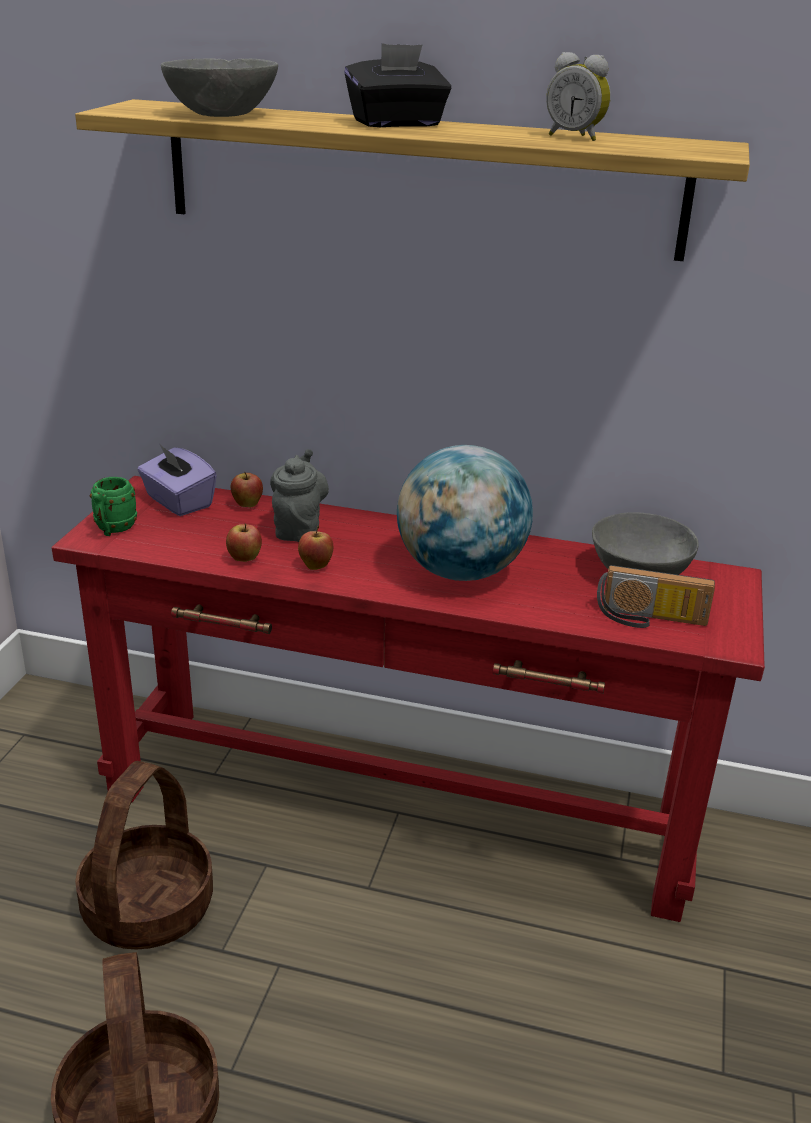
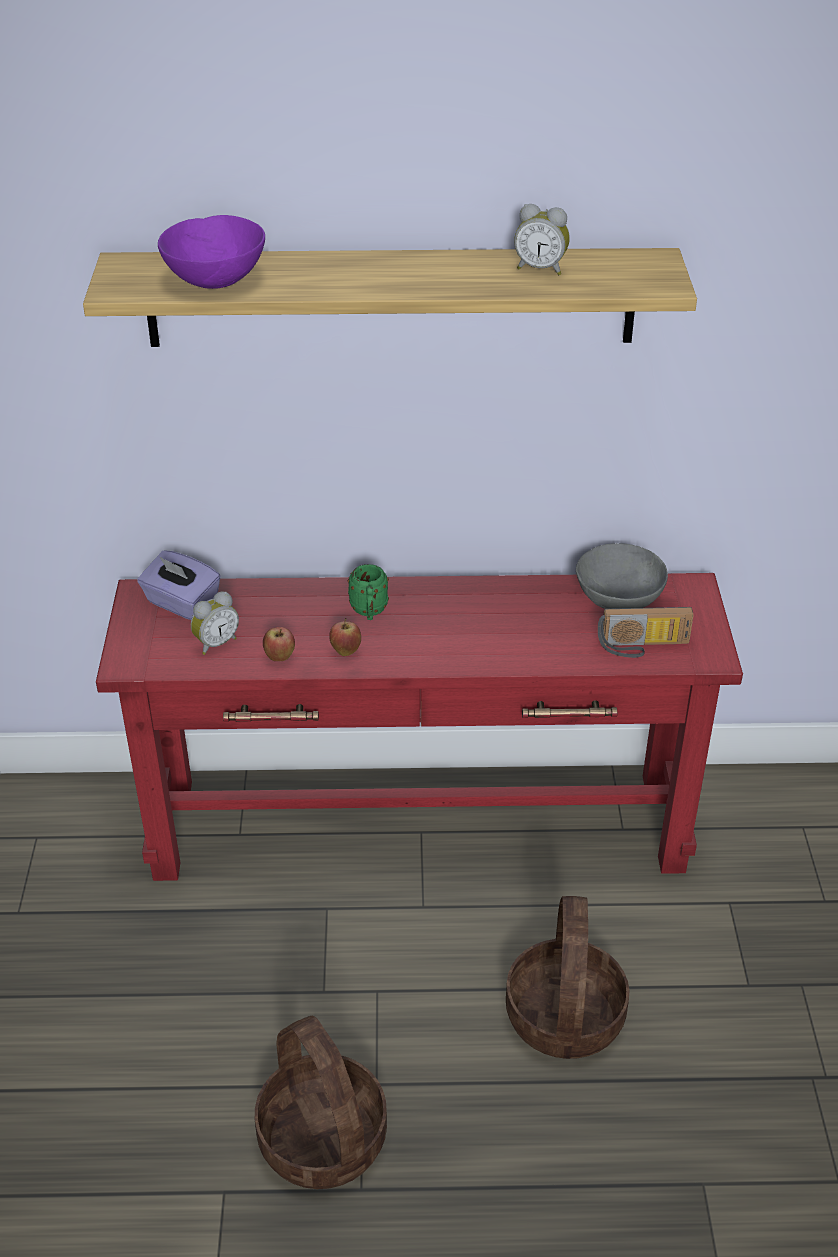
camera: 15 degrees left, 10 degrees up
(113, 529) = (141, 649): green mug -> green mug (369, 612)
(148, 906) = (241, 971): basket -> basket (563, 1014)
(188, 537) = (215, 643): none -> alarm clock
(222, 114) = (215, 278): grey bowl -> purple bowl
(247, 506) = (248, 595): apple -> none
(298, 529) = (309, 612): grey teapot -> none
(397, 124) = (379, 269): black tissue box -> none
(460, 571) = (470, 630): globe -> none

